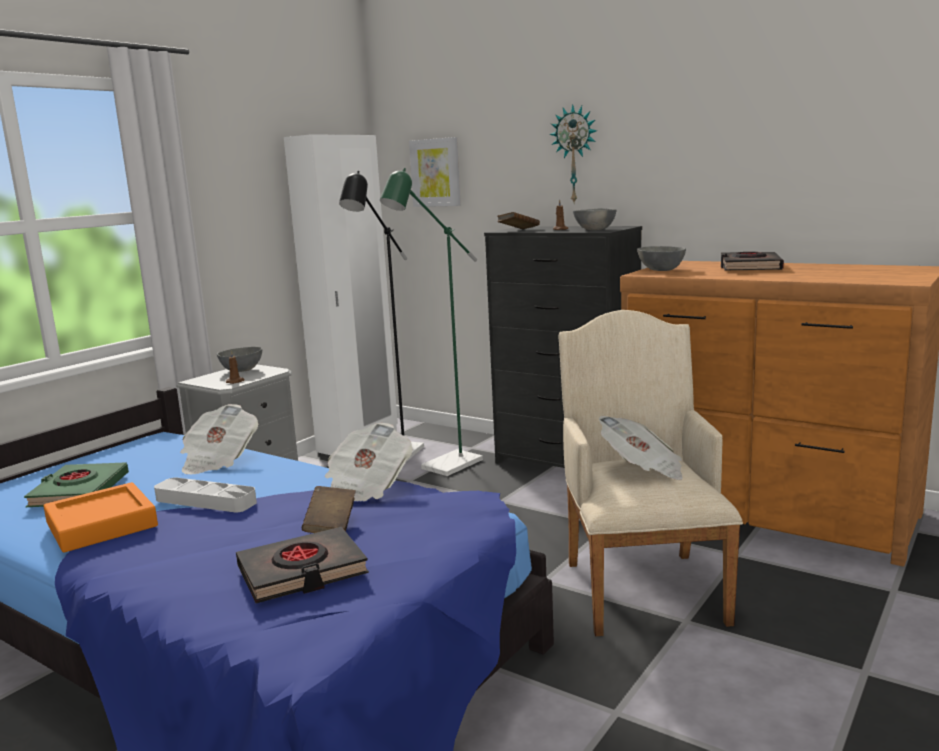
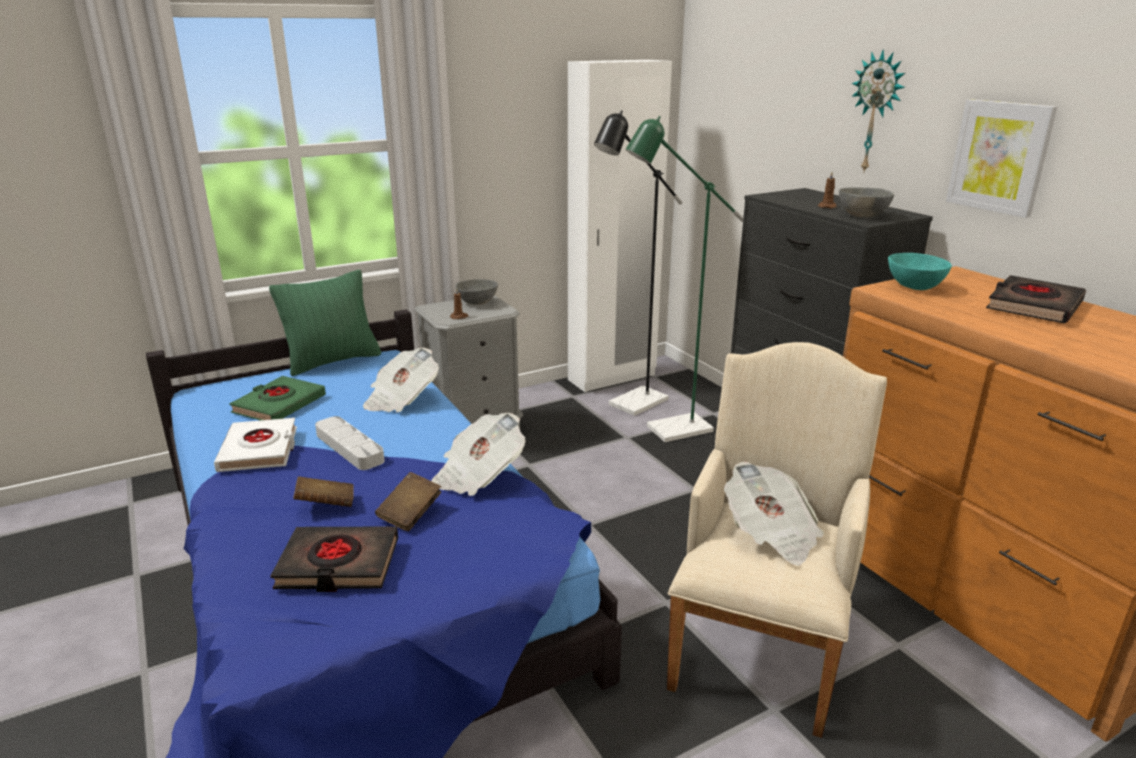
camera: 25 degrees right, 10 degrees up
(102, 525) = (259, 450): orange tray -> white book
(103, 450) = (333, 361): none -> green pillow
(436, 172) = (733, 108): picture -> picture (1000, 157)
(518, 230) = (782, 199): brown book -> brown book (326, 505)
(660, 270) = (914, 286): grey bowl -> turquoise bowl

